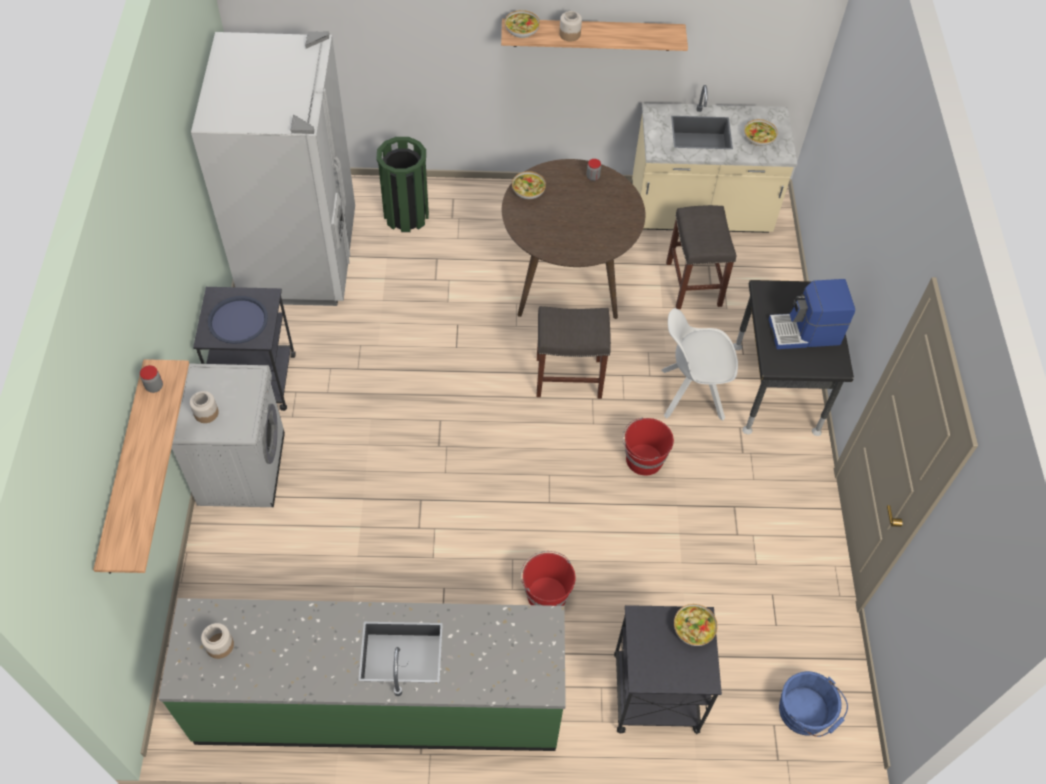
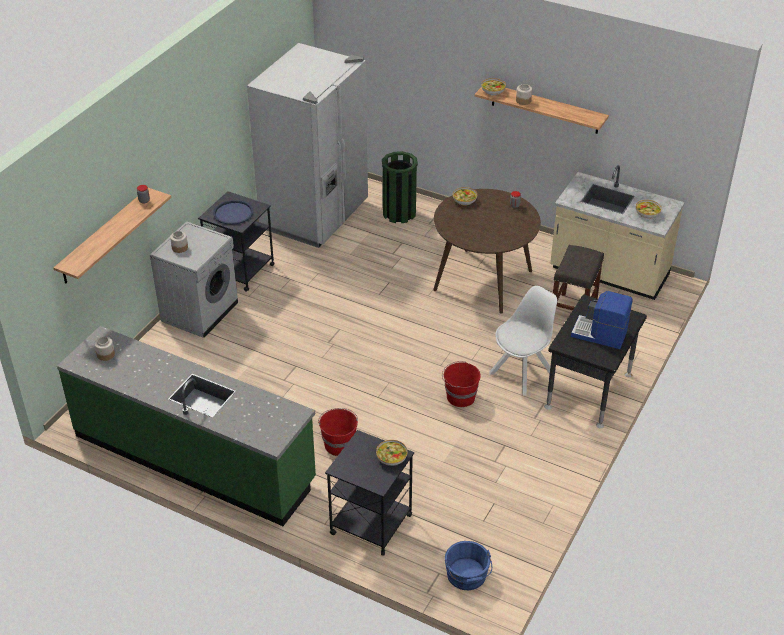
camera: 30 degrees right, 15 degrees down
(567, 378) = (441, 335): grey stool -> none
(690, 393) = (522, 372): white chair -> white chair turned 105 degrees clockwise

